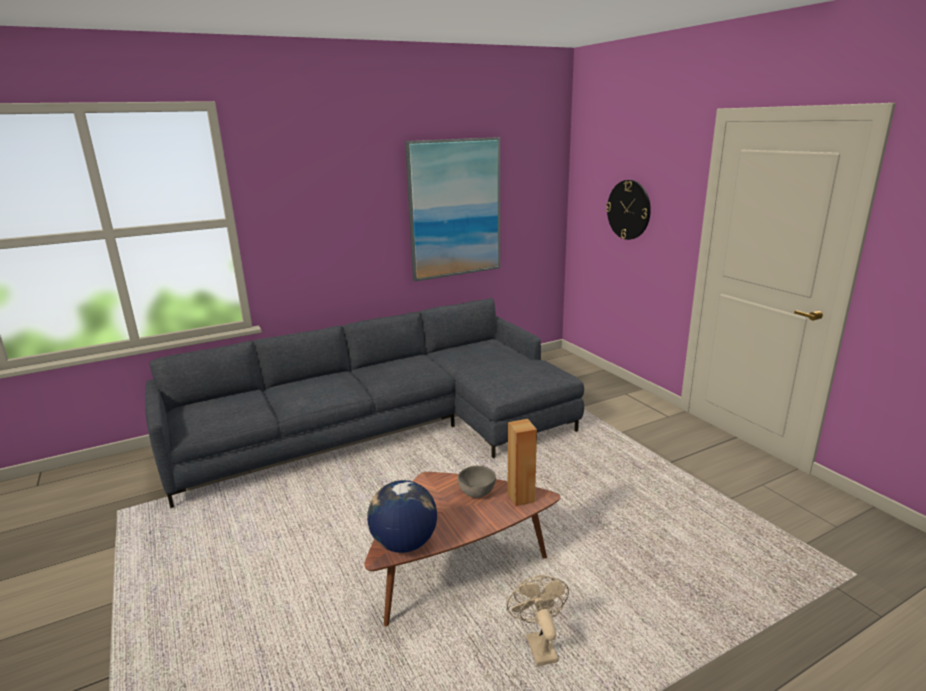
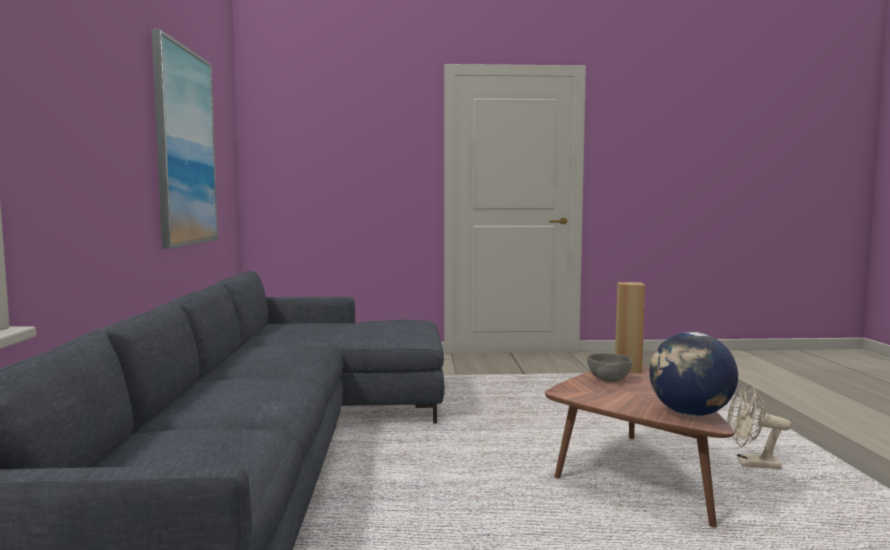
camera: 65 degrees left, 15 degrees down
(628, 210) = (346, 163): wall clock -> none

